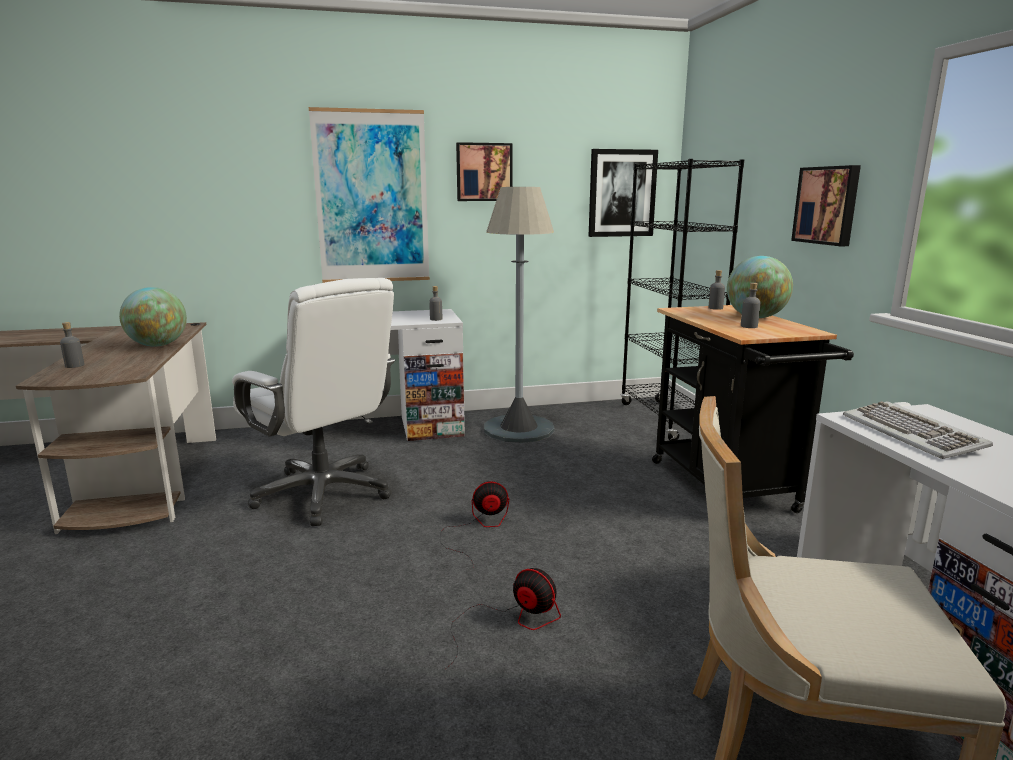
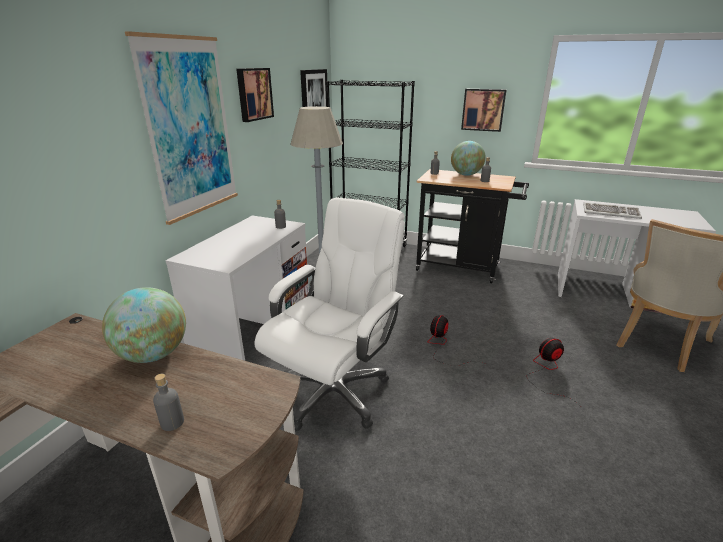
camera: 55 degrees left, 10 degrees up
(324, 493) = (334, 391): white office chair -> white office chair turned 45 degrees counterclockwise

